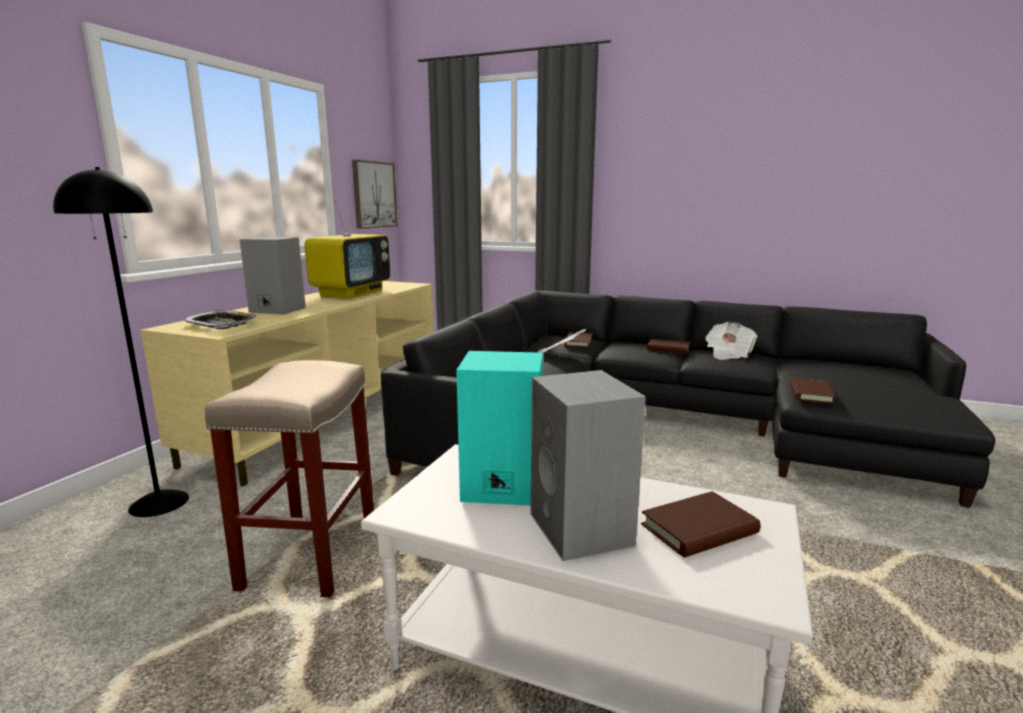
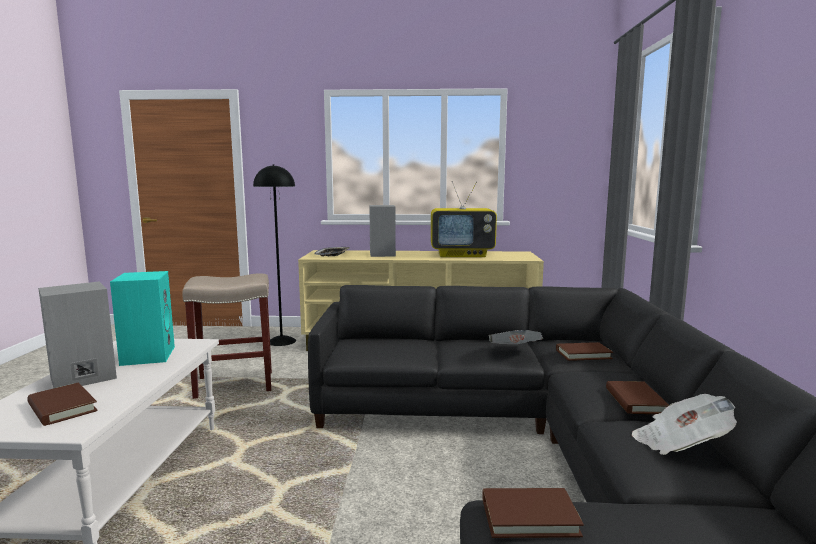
camera: 70 degrees right, 5 degrees down
(374, 195) = (564, 175): picture -> none

